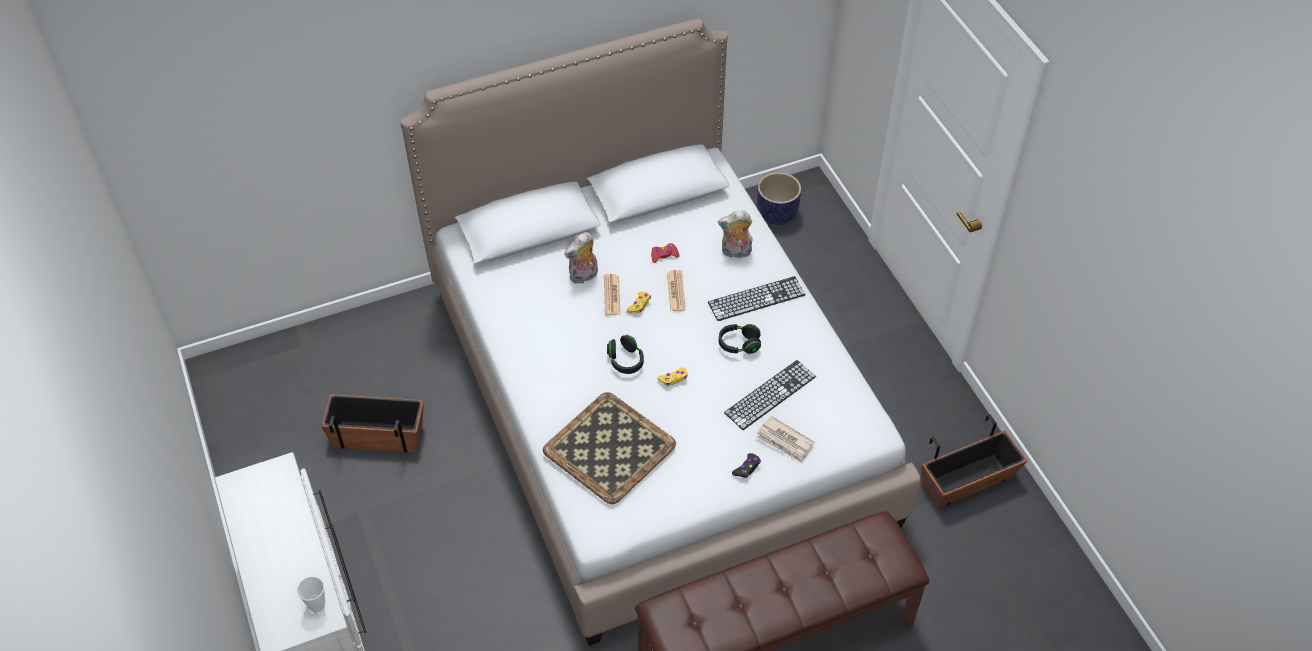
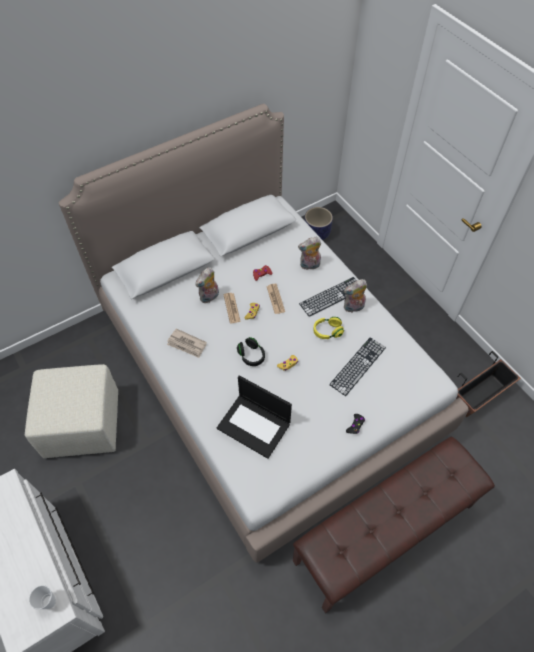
camera: 10 degrees left, 5 degrees up
(378, 435) = (82, 425): planter -> beige ottoman
(611, 447) = (254, 425): tray -> laptop
(739, 344) = (327, 331): black headphones -> yellow headphones
(784, 318) = (353, 308): none -> plush toy
(785, 441) = (377, 400): newspaper -> newspaper (187, 344)

